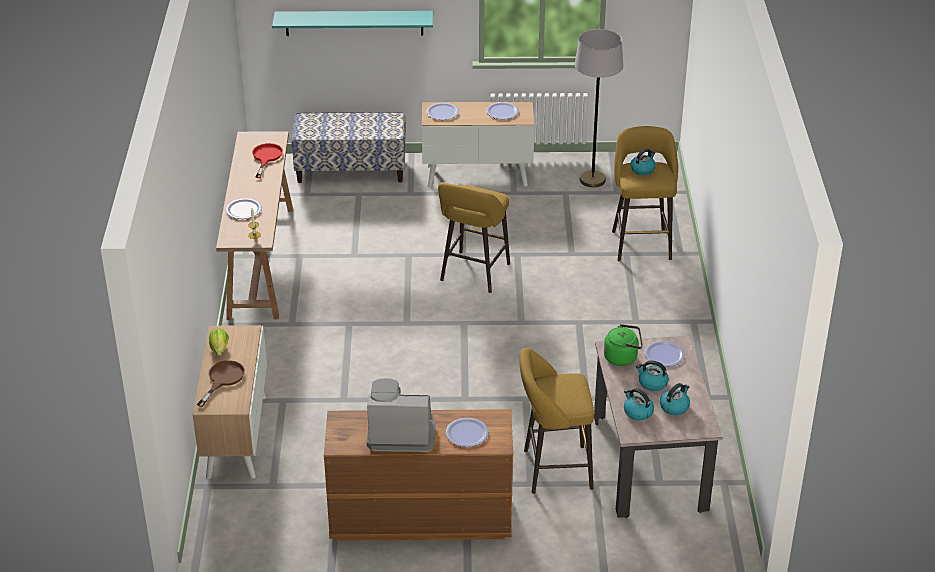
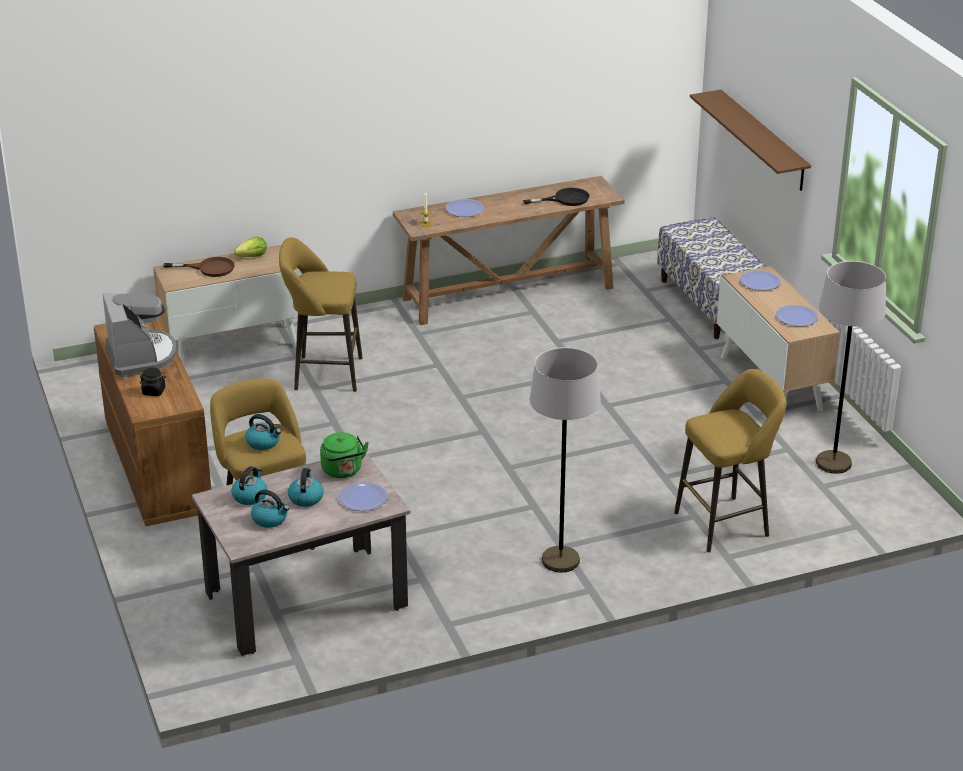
camera: 70 degrees right, 5 degrees down
(266, 157) = (565, 199): red frying pan -> black frying pan
(354, 23) = (763, 140): turquoise shelf -> brown shelf
(467, 433) = (154, 391): plate -> black jar
(473, 274) = (575, 419): yellow stool -> yellow stool (323, 373)
(642, 169) = (733, 422): kettle -> kettle (263, 442)
(652, 326) = (560, 560): none -> grey floor lamp

